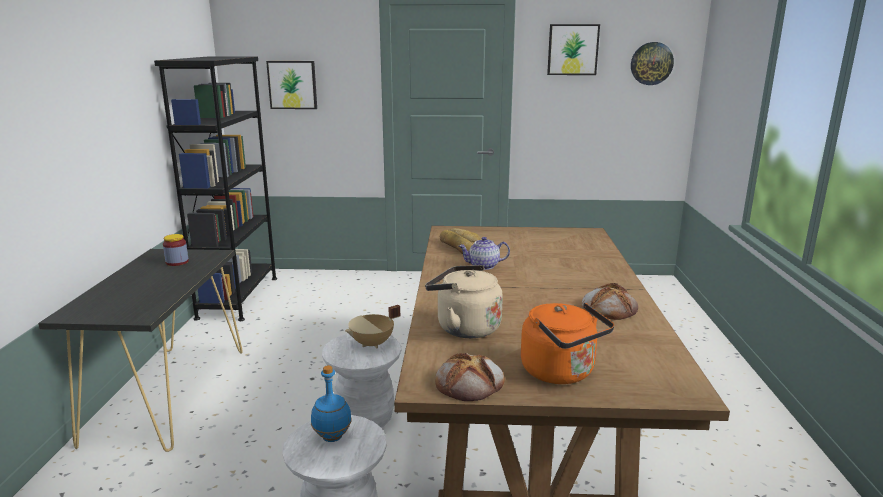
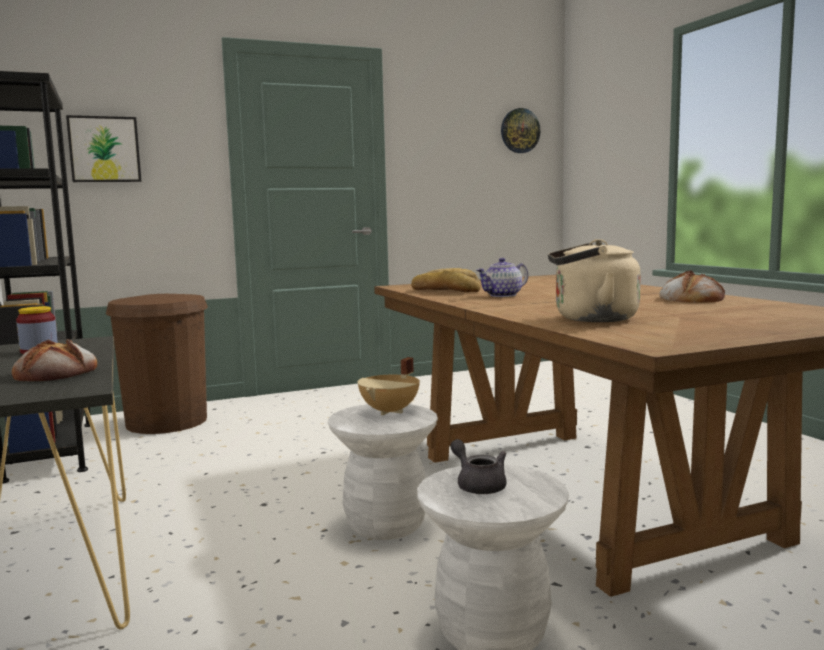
camera: 25 degrees left, 10 degrees down
(319, 286) = (166, 422): none -> brown trash can
(331, 437) = (478, 485): blue bottle -> grey teapot
(470, 383) = (696, 338): bread -> bread (57, 373)
(561, 373) = (759, 324): orange kettle -> none
(572, 49) = (444, 114): picture -> none

